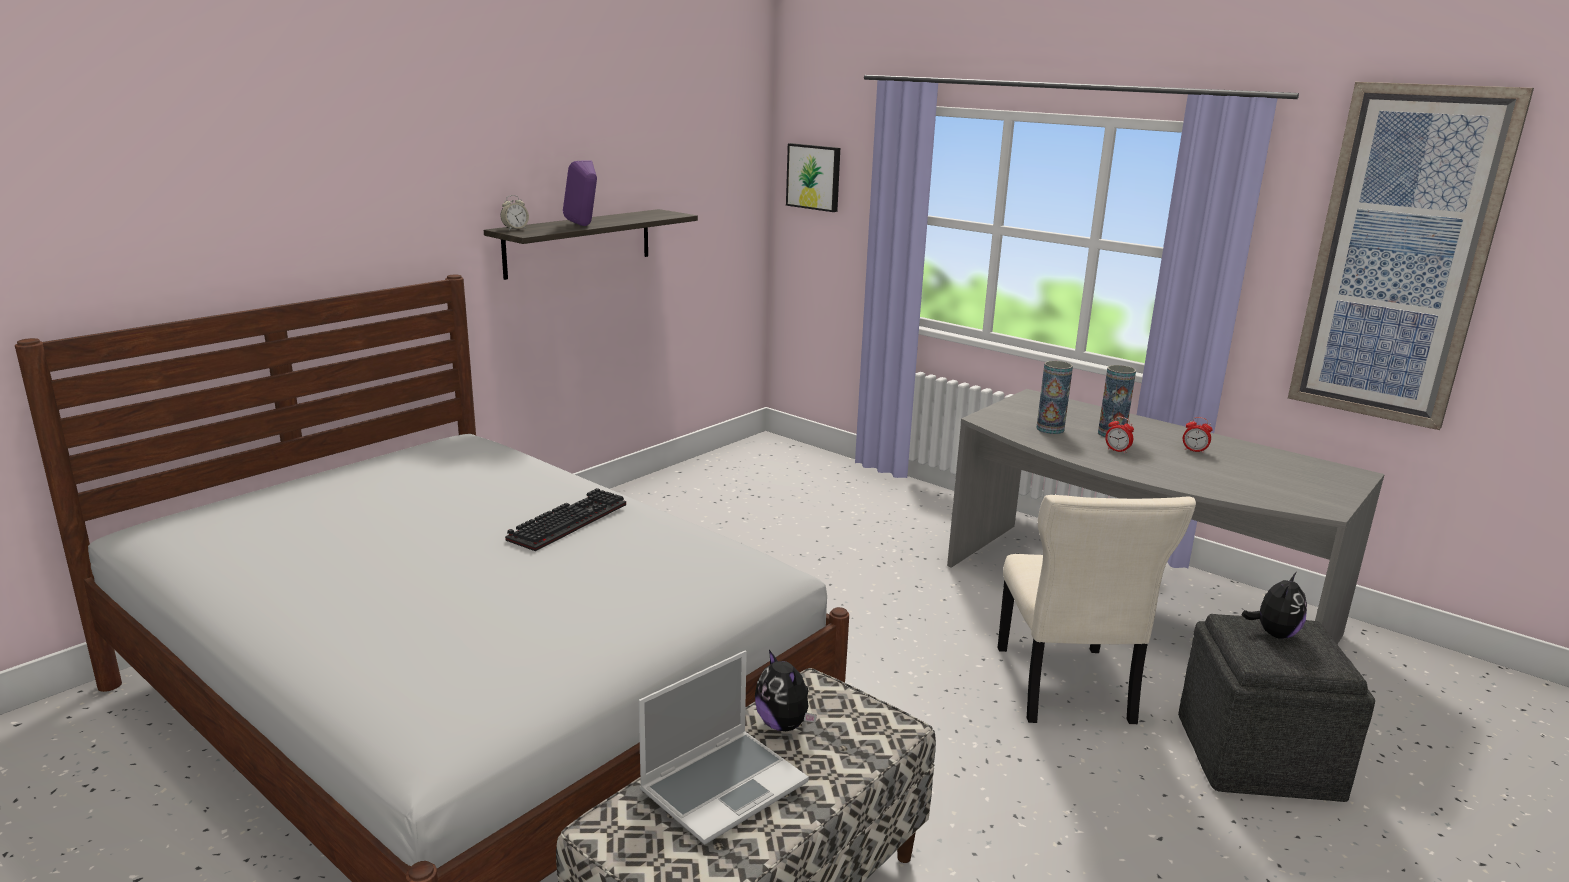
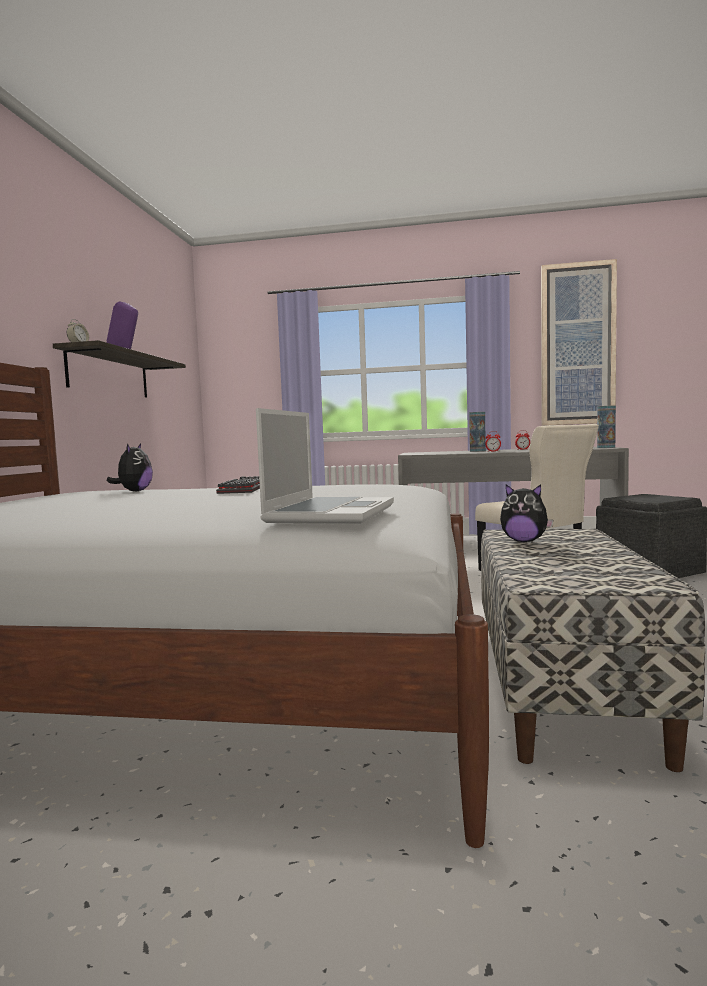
camera: 30 degrees left, 15 degrees down
(724, 786) = (555, 558): laptop -> laptop (330, 513)
(814, 177) = (233, 361): picture -> none
(1050, 429) = (448, 452): vase -> vase (606, 447)
(1274, 634) = (640, 496): plush toy -> plush toy (134, 491)

